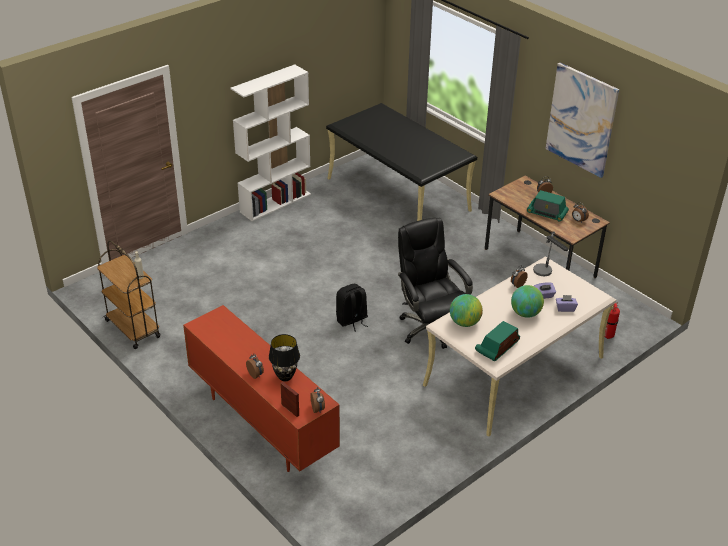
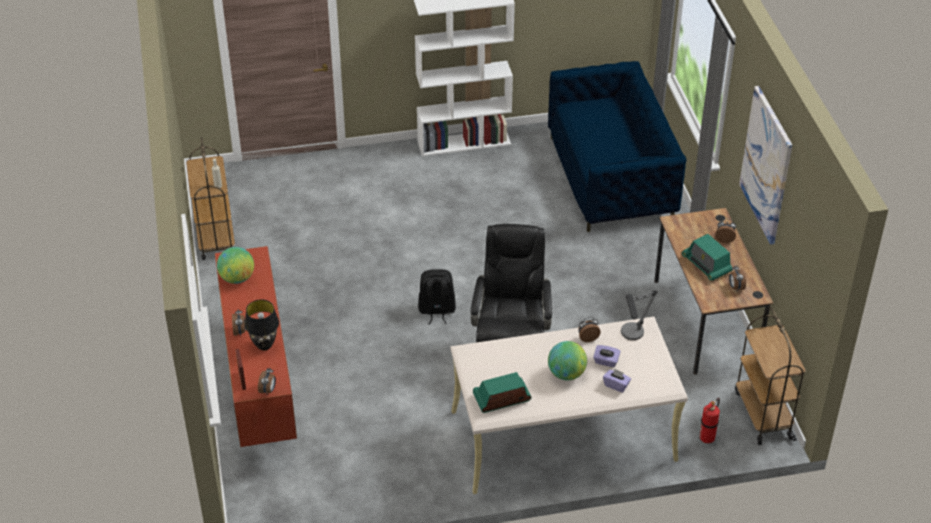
camera: 30 degrees right, 5 degrees up
(398, 194) = (610, 178): black desk -> blue sofa
(464, 322) = (491, 358): globe -> globe (237, 278)
(627, 306) = (763, 414): none -> brown cart

